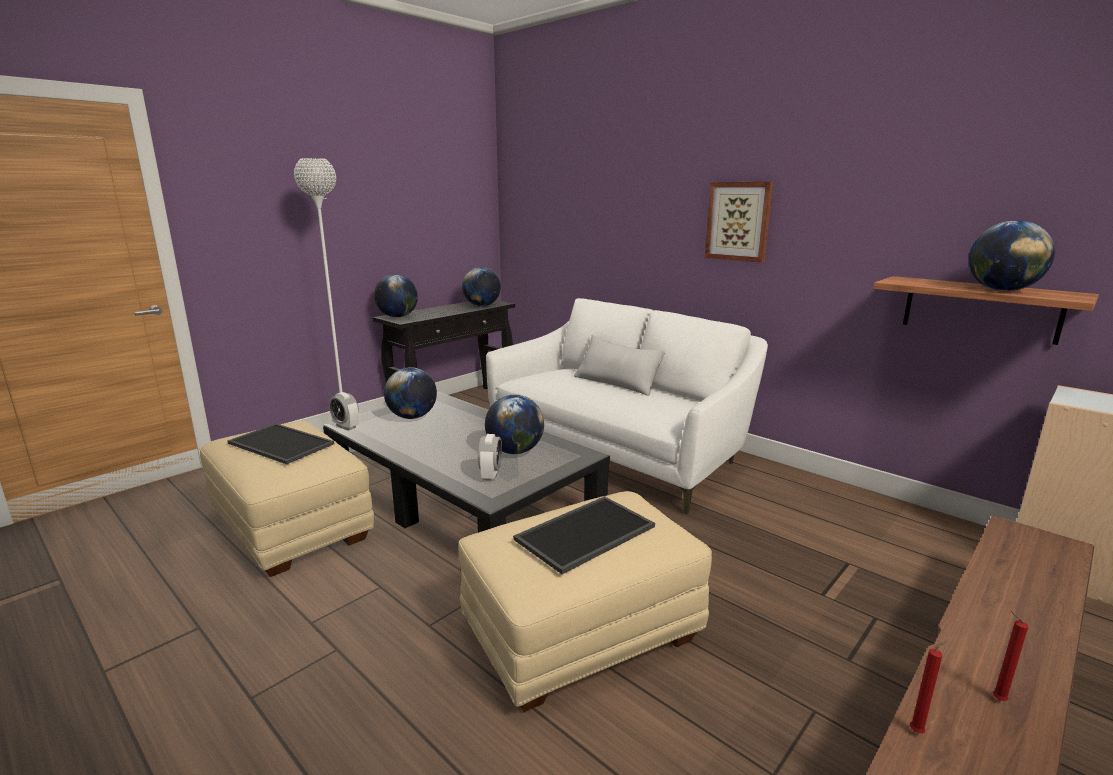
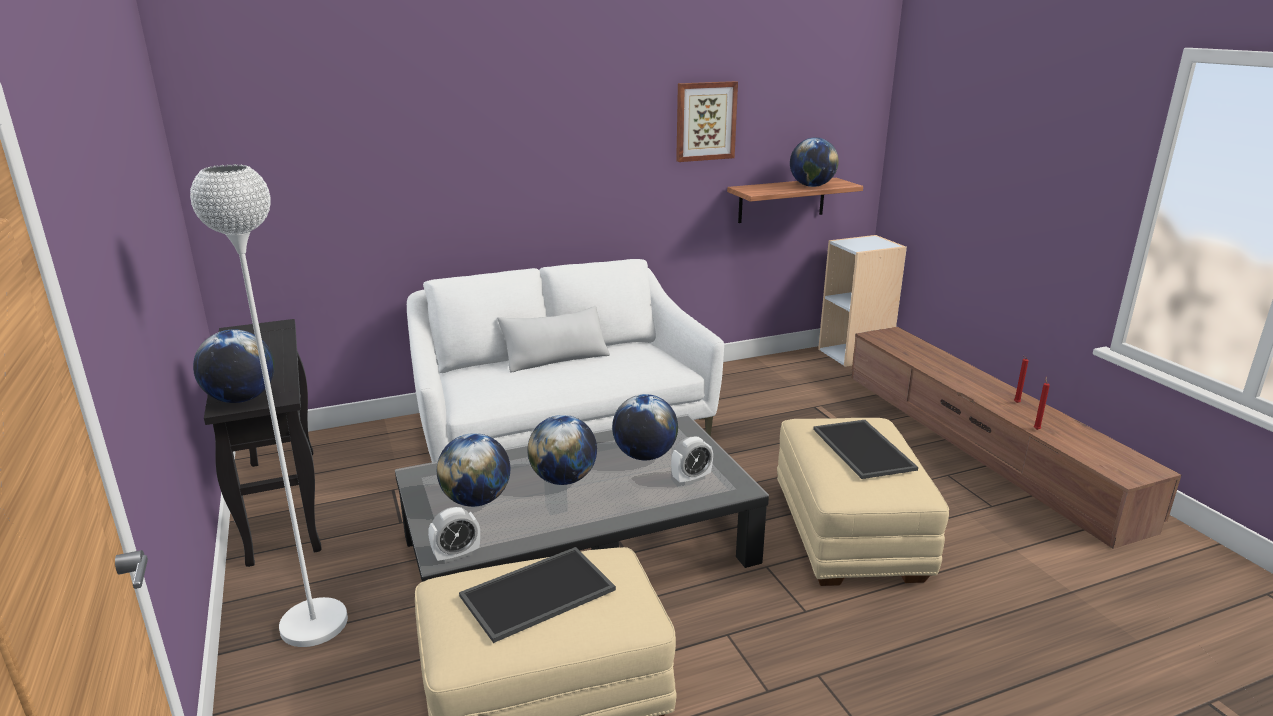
camera: 65 degrees left, 5 degrees up
(482, 306) = (271, 338): globe -> globe (563, 479)
(490, 475) = (691, 479): alarm clock -> alarm clock turned 120 degrees clockwise
(738, 221) = (594, 157): picture -> picture (705, 121)

